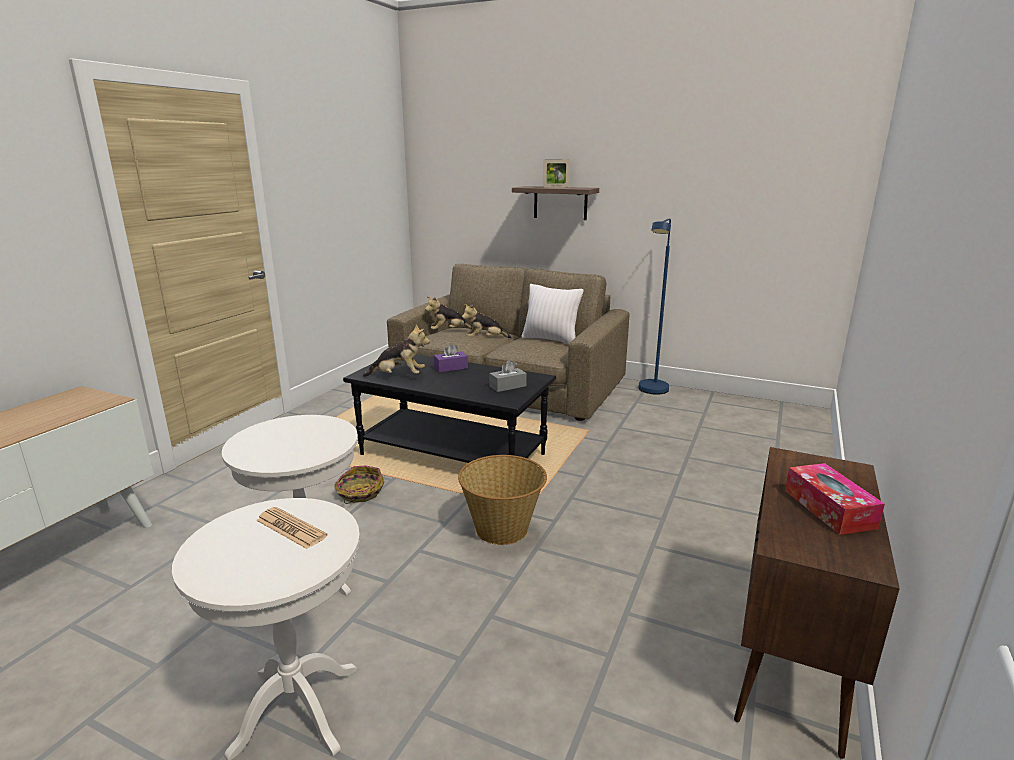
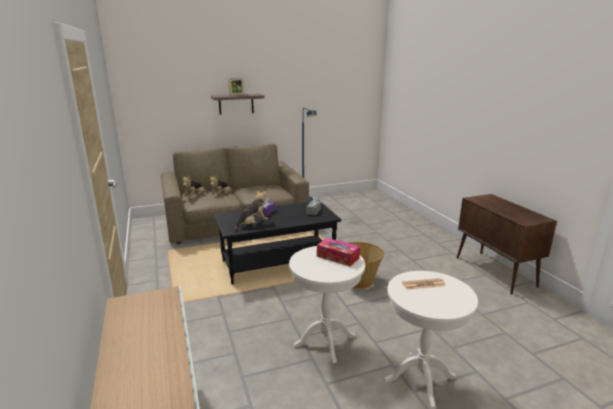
camera: 45 degrees left, 0 degrees up
(359, 493) = (271, 300): basket -> none
(550, 340) = (259, 186): white pillow -> none
(829, 509) = (510, 209): tissue box -> tissue box (338, 257)

